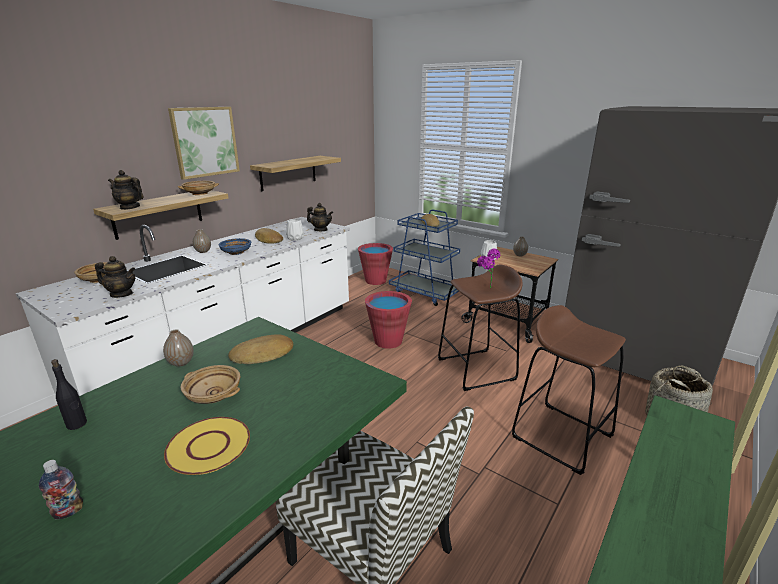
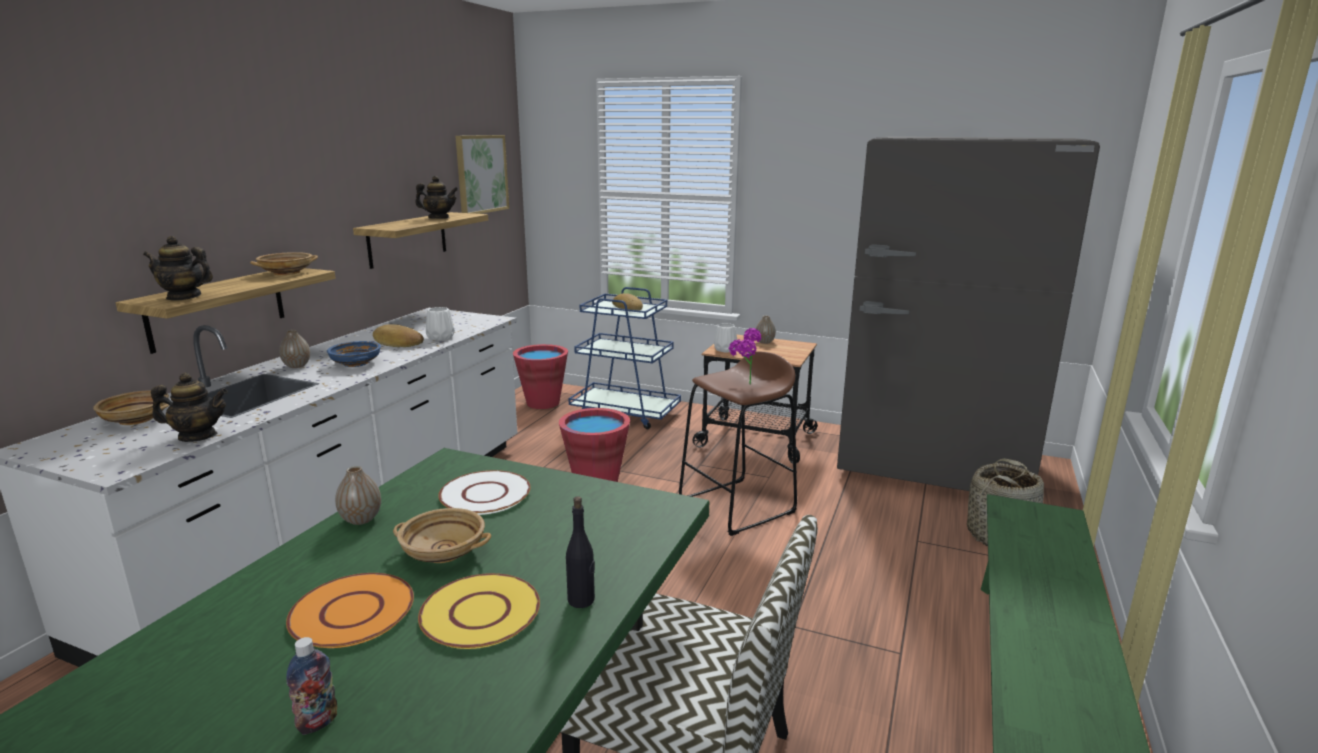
camera: 15 degrees left, 5 degrees down
(77, 424) = (244, 619): black bottle -> black bottle (581, 600)
(137, 431) = (353, 612): none -> orange plate
(205, 142) = (287, 191): picture -> picture (481, 174)
(263, 355) = (486, 494): bread -> white plate
(321, 230) = (473, 324): teapot -> teapot (439, 218)
(561, 436) = (877, 572): brown stool -> none

